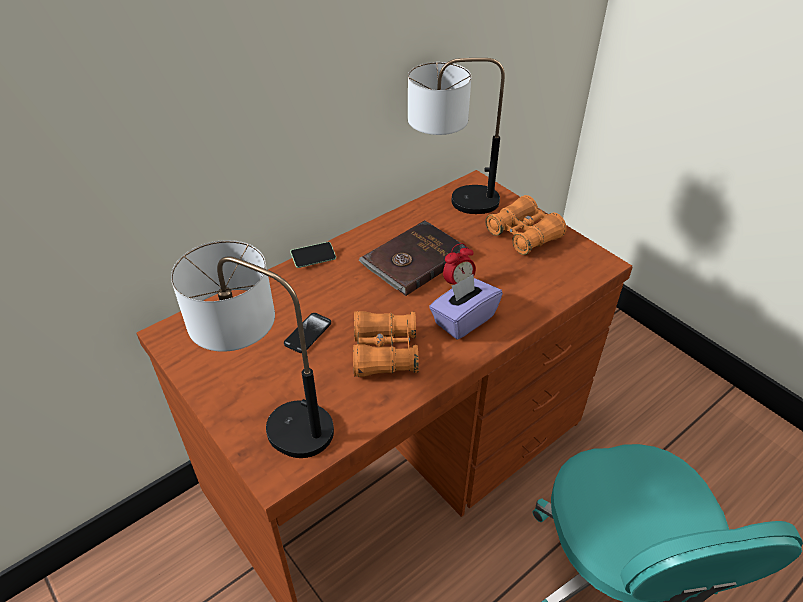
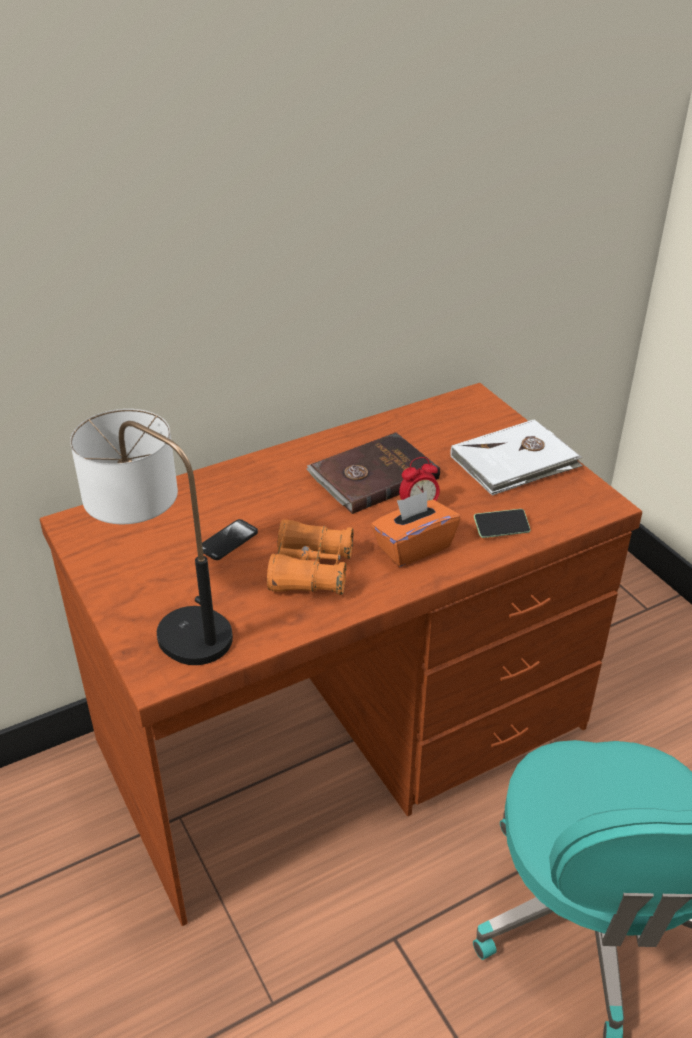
camera: 10 degrees right, 5 degrees down
(314, 259) = (255, 463): phone -> phone (501, 529)
(451, 202) = (437, 416): table lamp -> none
(463, 320) = (413, 547): purple tissue box -> orange tissue box
(523, 235) = (515, 462): orange binoculars -> white book

